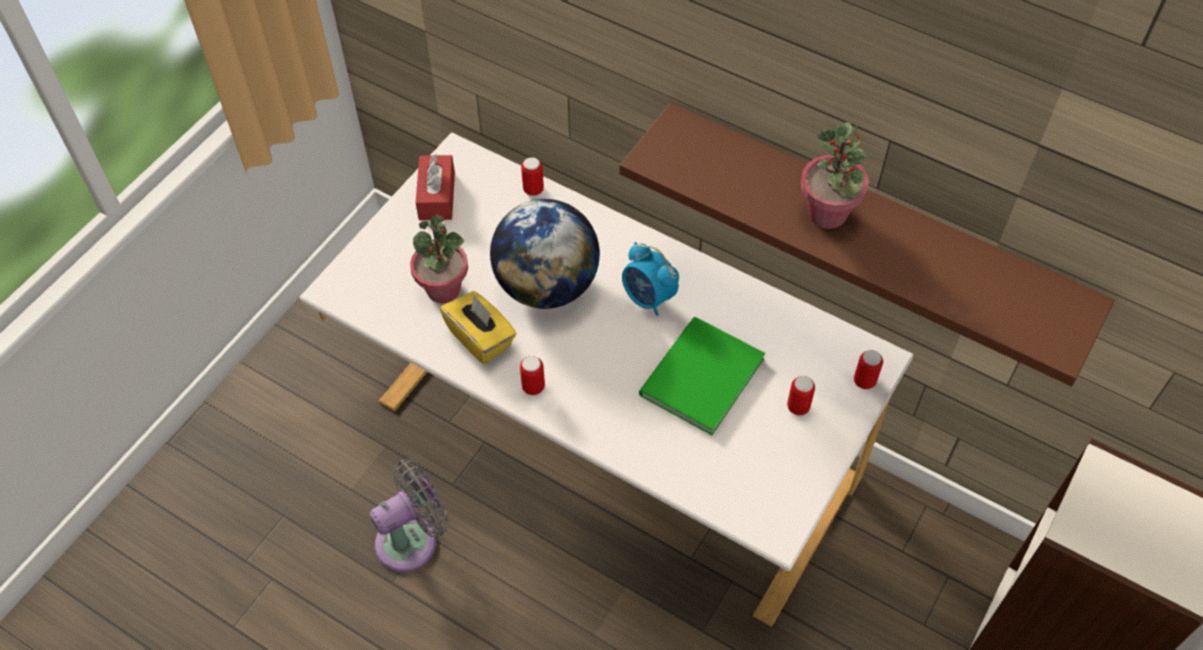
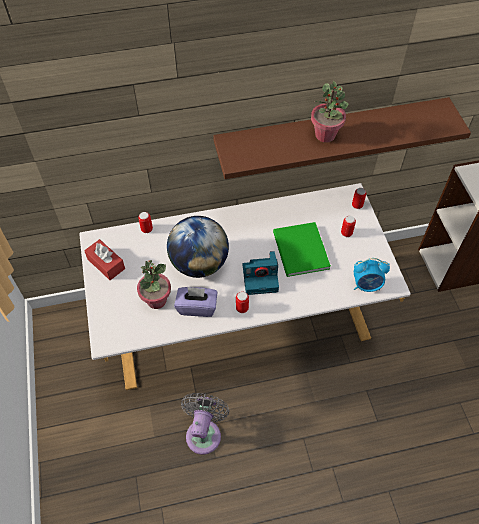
camera: 45 degrees left, 0 degrees up
(481, 338) = (197, 307): yellow tissue box -> purple tissue box
(603, 369) = (261, 278): none -> camera
(648, 298) = (245, 236): alarm clock -> alarm clock (367, 285)

